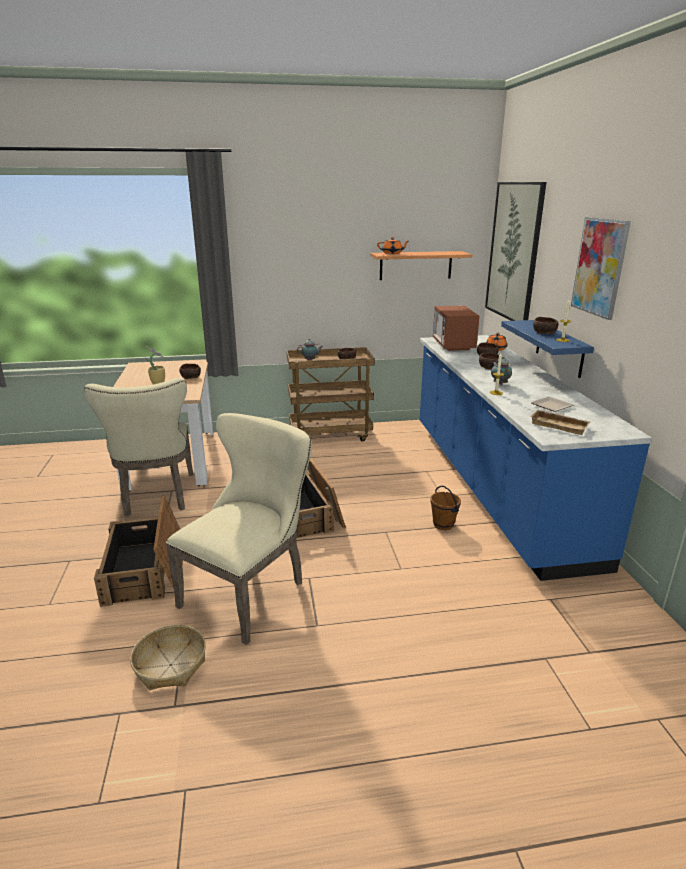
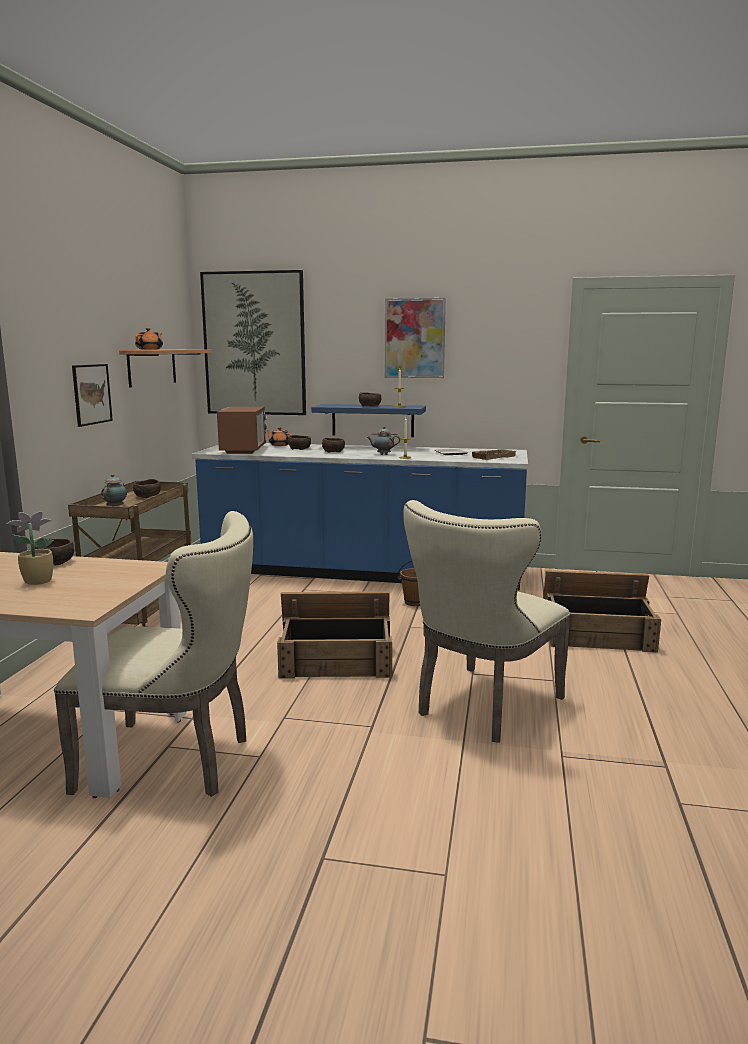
camera: 70 degrees left, 10 degrees down
(147, 570) = (398, 777): crate -> crate (597, 633)
(171, 665) = (603, 766): basket -> none
(250, 591) = (482, 707): beige chair -> beige chair turned 105 degrees counterclockwise
(331, 283) = (91, 394): none -> picture
(453, 345) = (243, 450): microwave -> microwave turned 105 degrees counterclockwise

